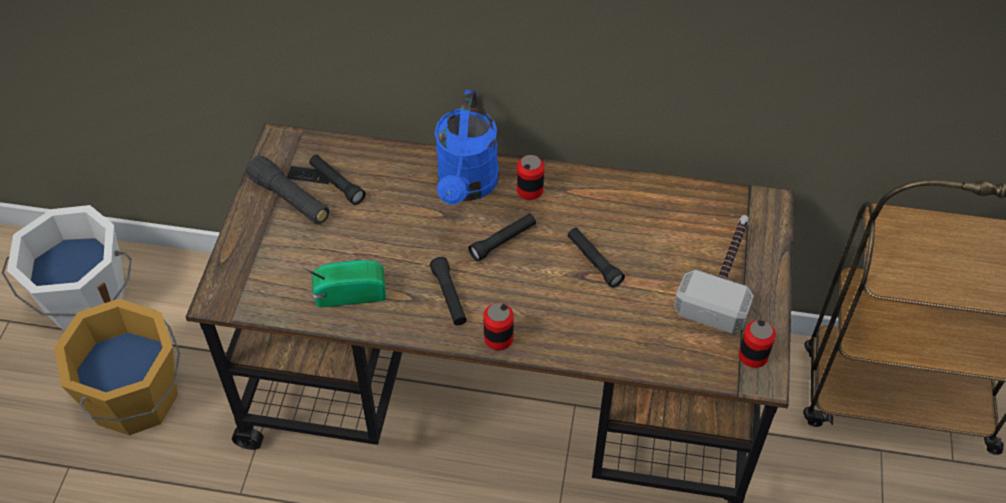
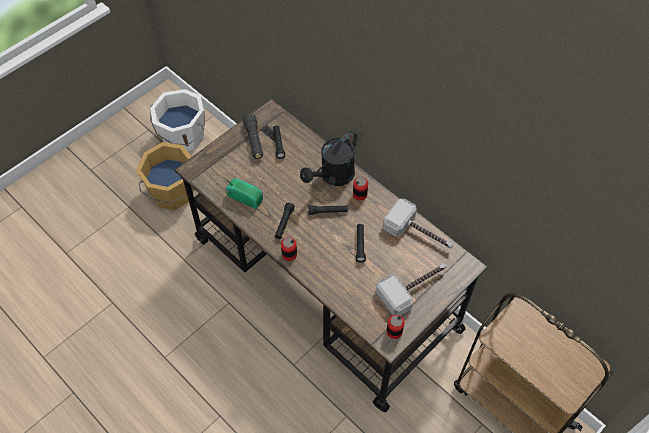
camera: 35 degrees right, 5 degrees up
(466, 187) = (333, 177): blue watering can -> black watering can
(664, 197) = (419, 233): none -> hammer

